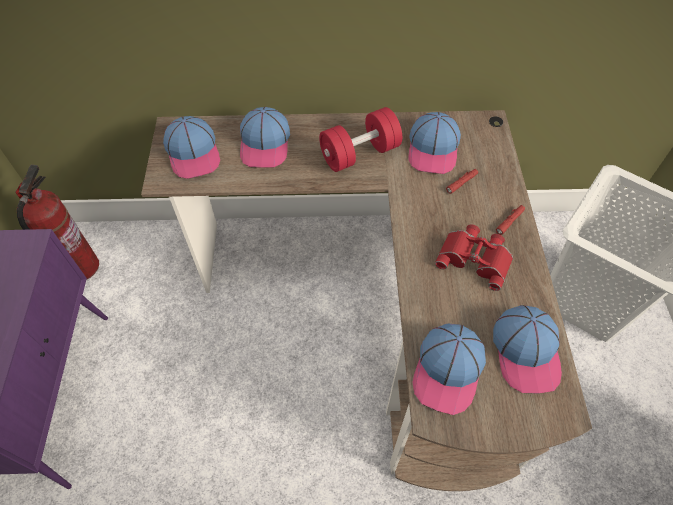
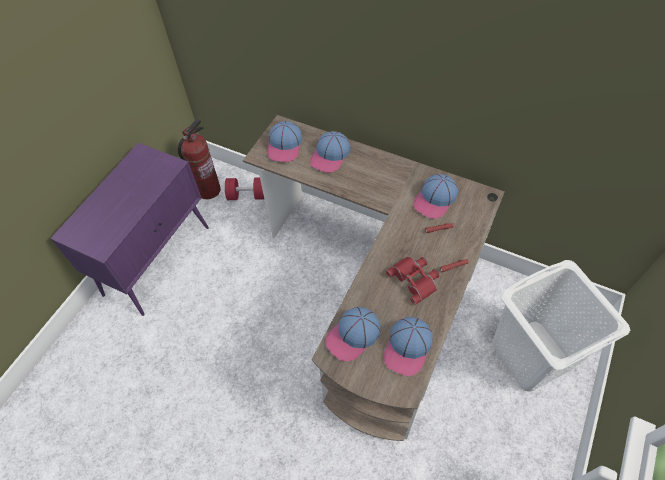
camera: 30 degrees right, 0 degrees up
(359, 153) = (385, 184): red dumbbell -> red dumbbell (247, 195)

